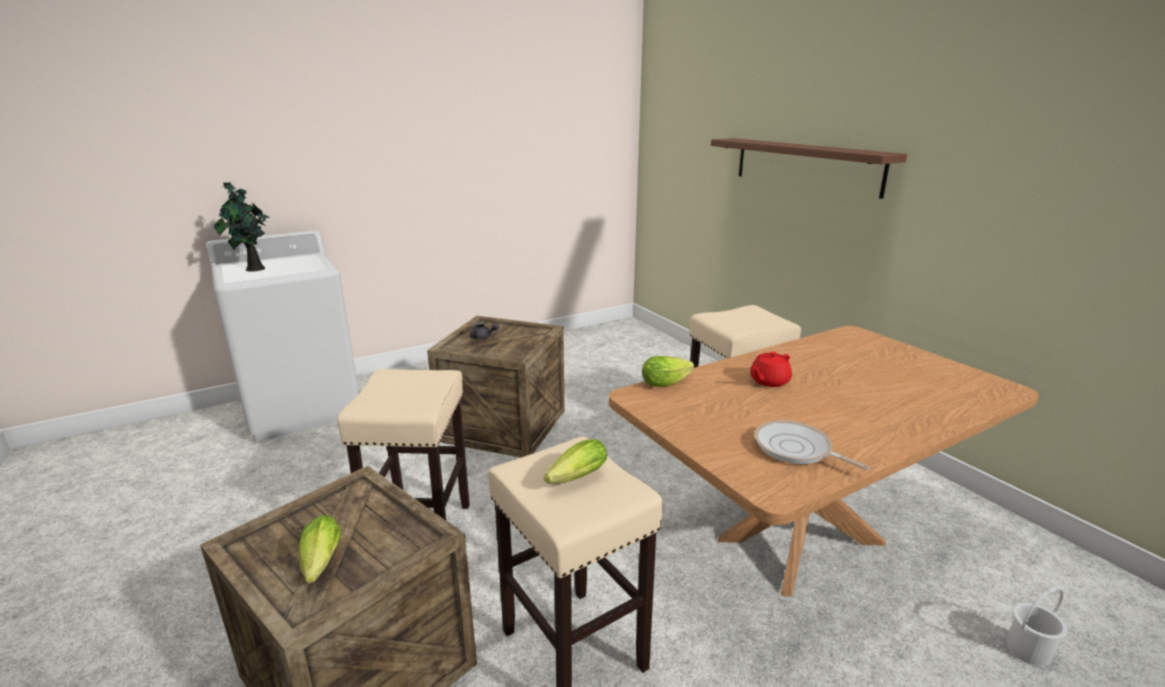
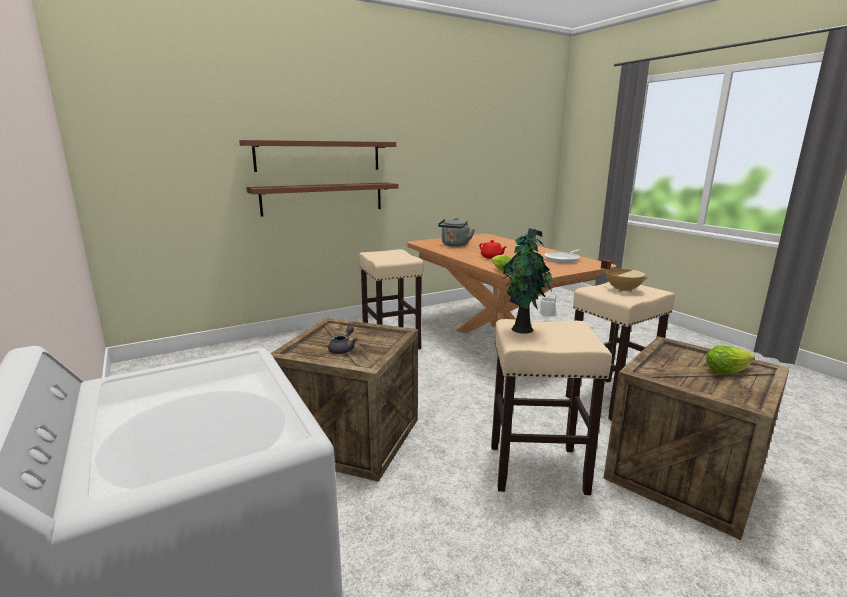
camera: 90 degrees left, 5 degrees down
(253, 269) = (193, 429): potted plant -> potted plant (523, 330)
(574, 479) = (623, 290): lettuce -> beige cooking pot
(799, 225) = (323, 198): none -> brown shelf
(853, 357) = (454, 245): none -> grey kettle

